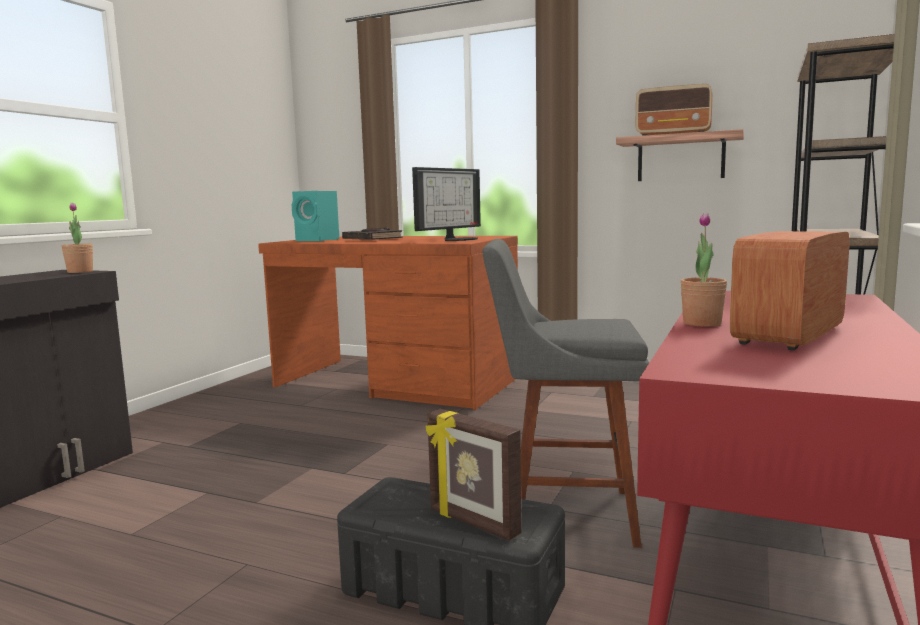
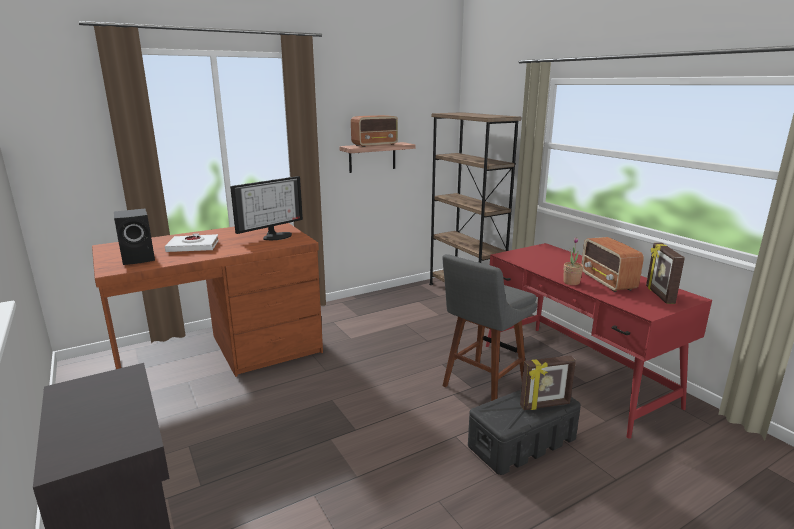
camera: 55 degrees left, 10 degrees up
(80, 272) = (112, 379): potted plant -> none
(318, 240) = (140, 258): turquoise speaker -> black speaker
(372, 239) = (193, 247): black book -> white book
(458, 239) = (276, 235): monitor -> monitor turned 60 degrees clockwise
(841, 367) = (659, 295): none -> picture frame

